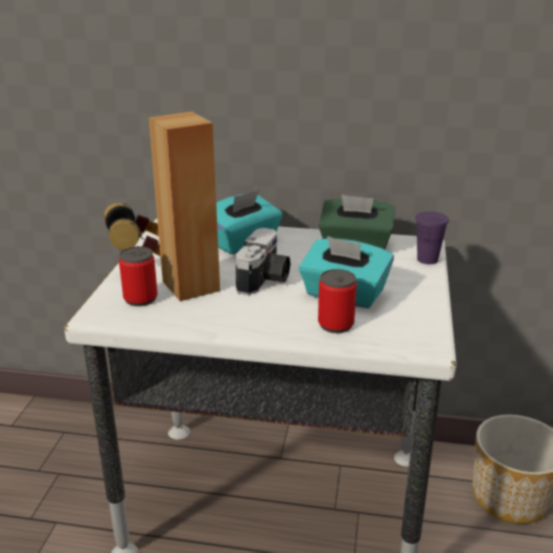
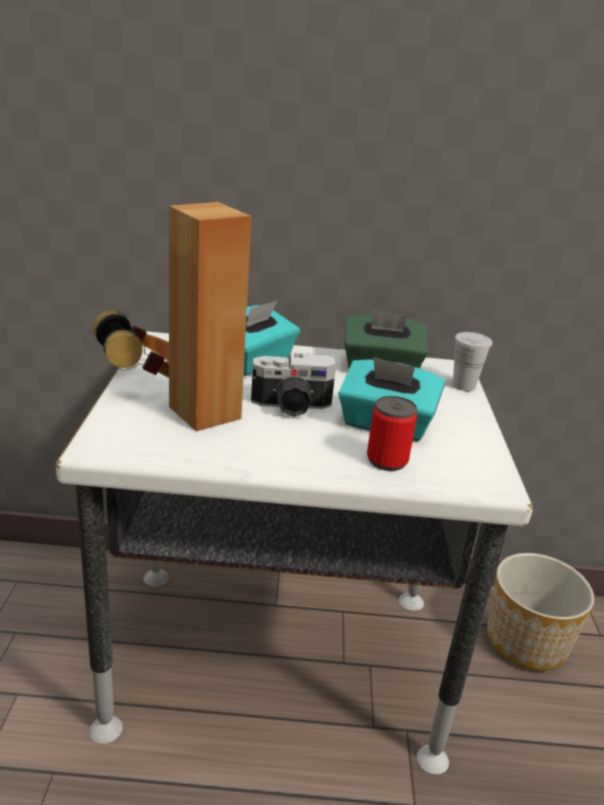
camera: 10 degrees left, 0 degrees up
(140, 298) = (147, 428): can -> none
(265, 280) = (291, 406): camera -> camera turned 75 degrees clockwise
(427, 259) = (463, 386): purple cup -> white cup

